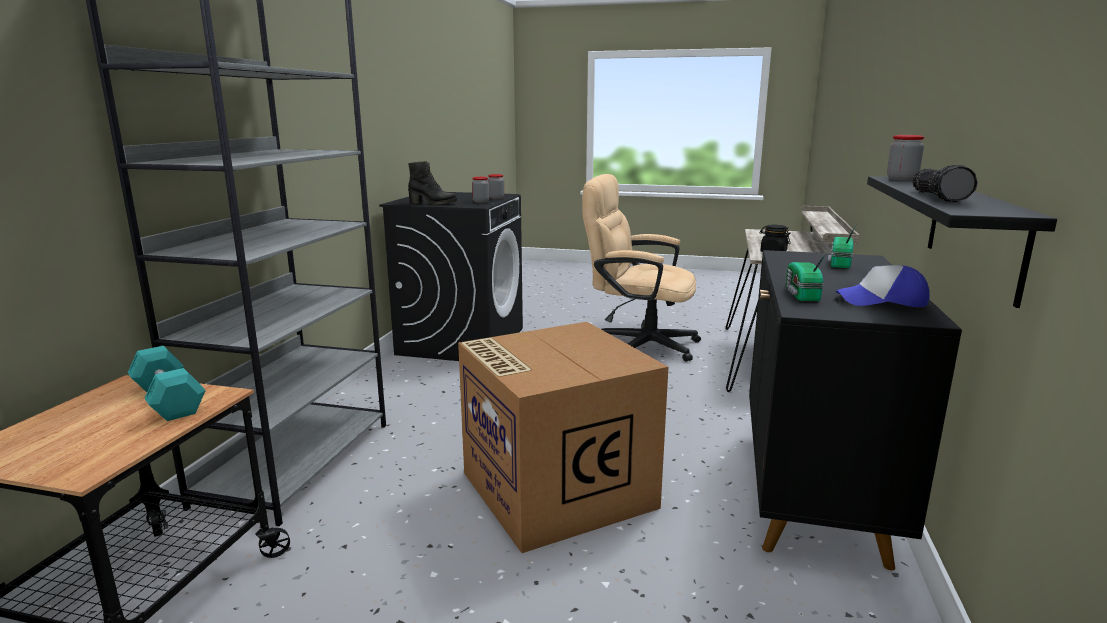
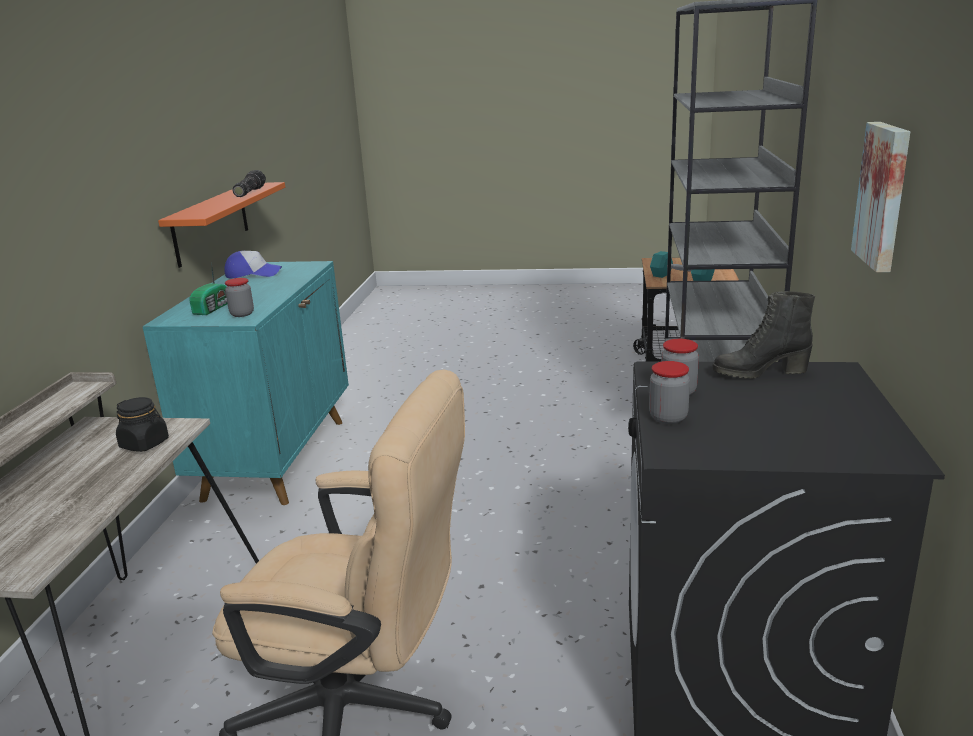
camera: 175 degrees right, 5 degrees up
(367, 116) = (885, 195): none -> picture
(554, 489) = (482, 441): cardboard box -> none
(801, 295) = (299, 274): radio -> none
(812, 494) = (277, 457): black cabinet -> turquoise cabinet
(902, 179) = (198, 213): jar -> jar (242, 314)
(974, 233) = (211, 223): black shelf -> orange shelf

